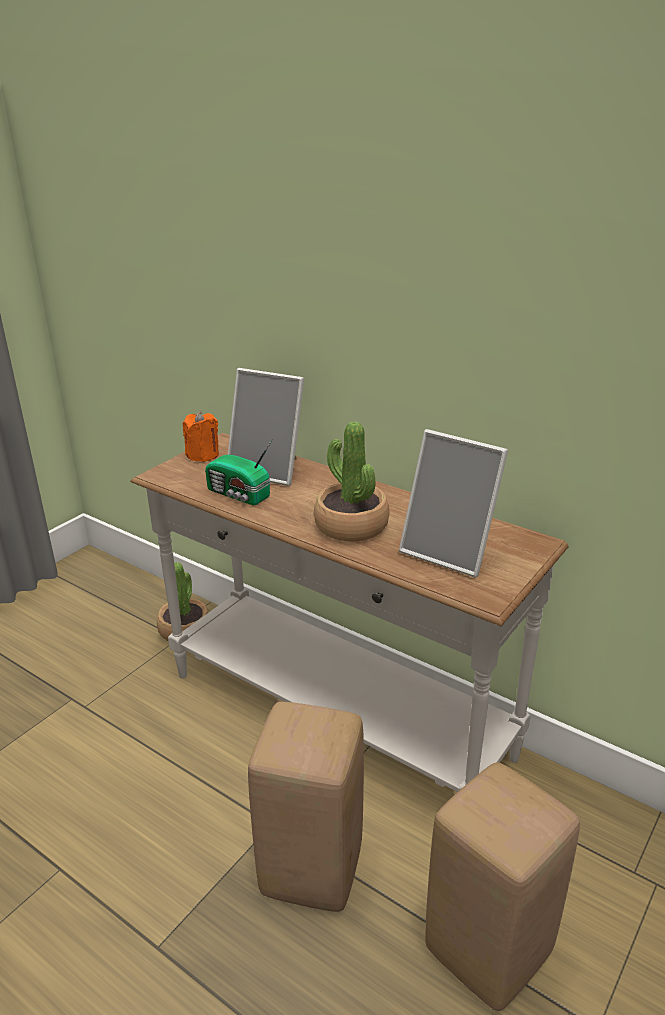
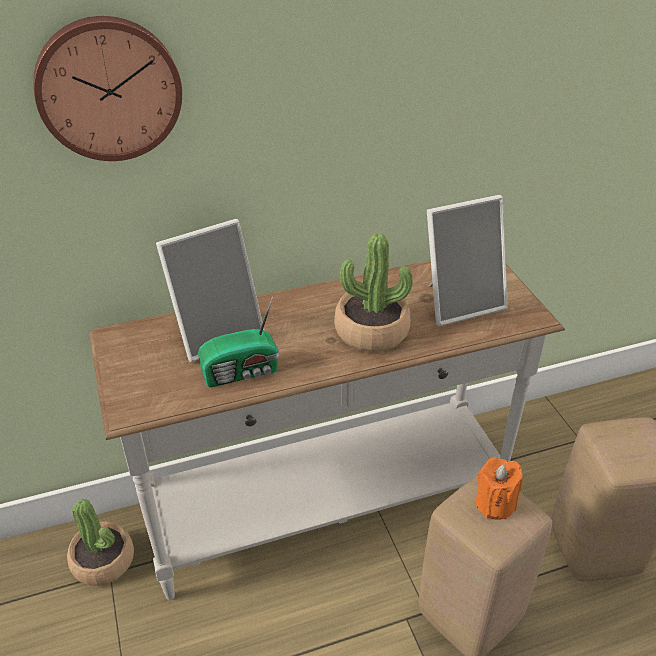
camera: 55 degrees left, 10 degrees up
(203, 455) = (127, 362): orange candle -> orange candle (495, 504)
(253, 242) = (108, 88): none -> wall clock

